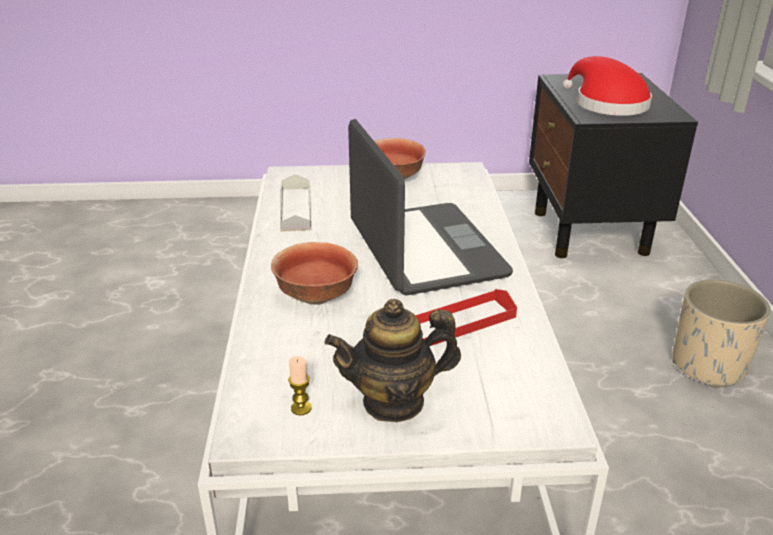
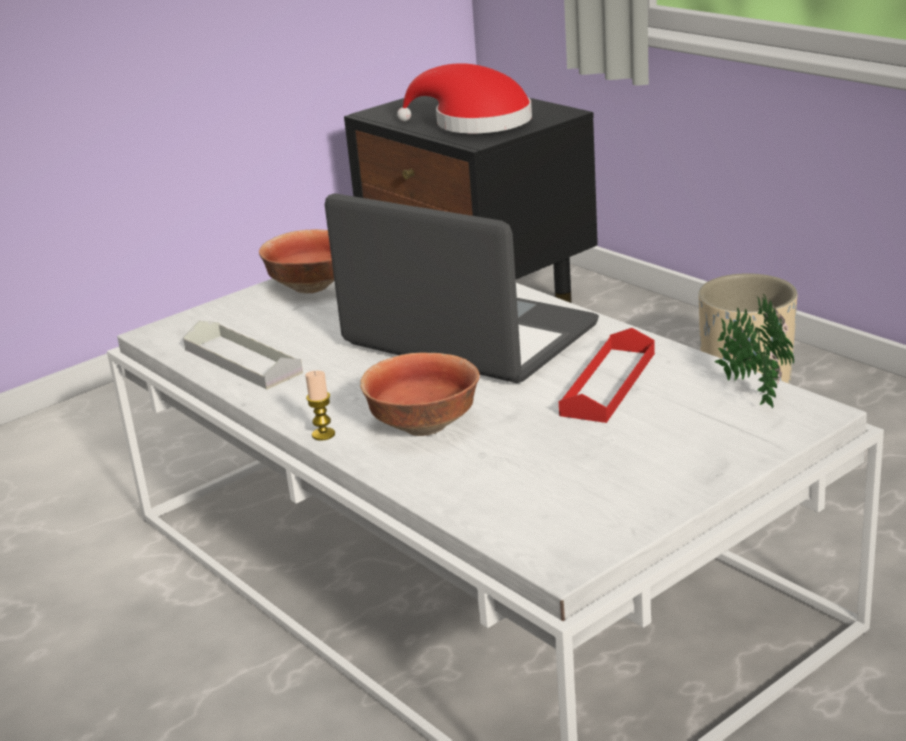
camera: 35 degrees left, 5 degrees down
(301, 408) = (578, 515): candle -> candle (323, 434)
(394, 401) = (655, 466): teapot -> none
(537, 382) = (753, 392): none -> potted plant

